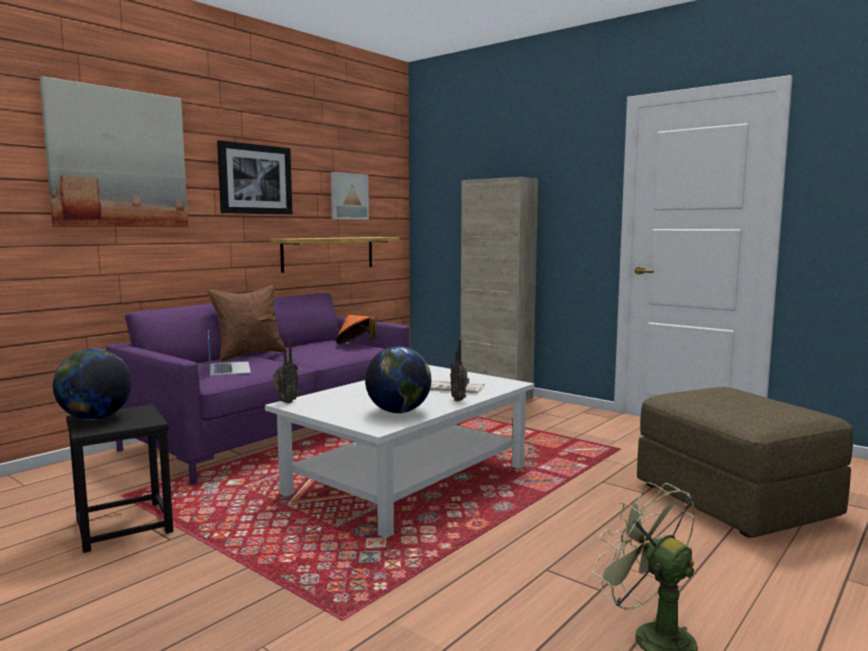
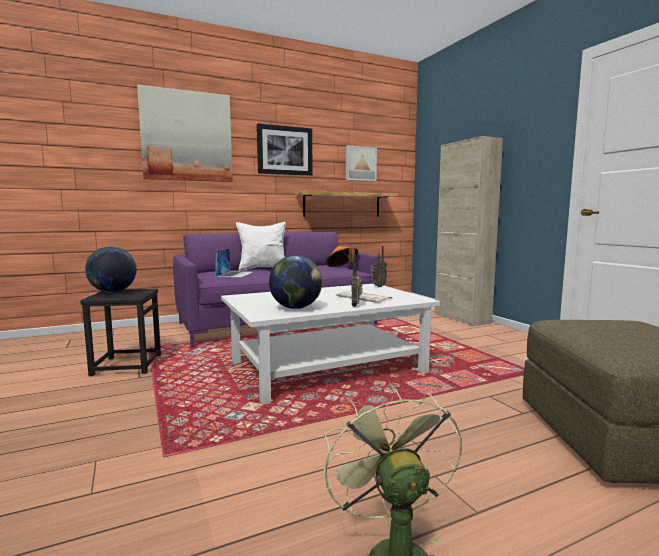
camera: 25 degrees right, 0 degrees up
(250, 355) = (263, 269): brown pillow -> white pillow
(285, 402) = (235, 295): radio -> radio (377, 286)

